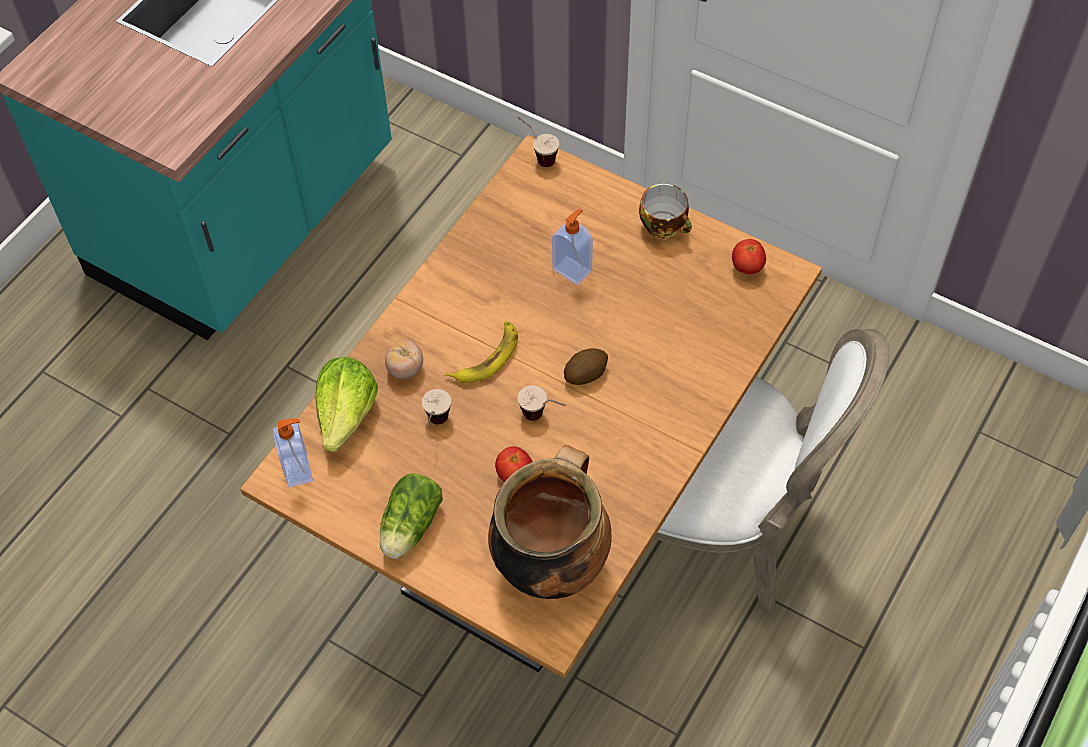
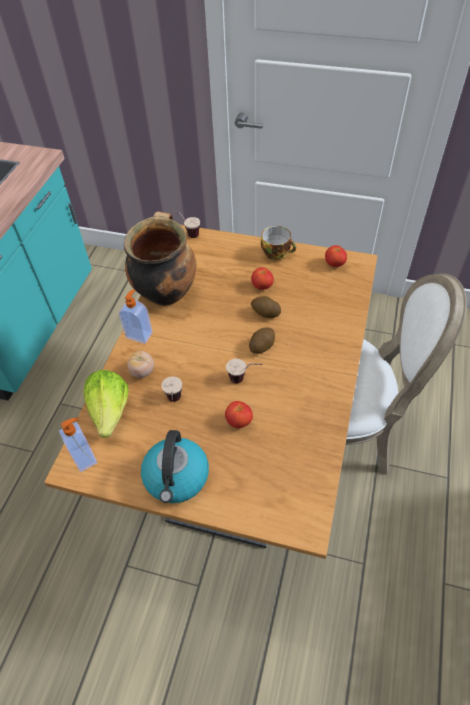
camera: 15 degrees left, 5 degrees down
(409, 528) = (177, 478): lettuce -> kettle
(487, 357) = (194, 351): banana -> none
(550, 562) = (285, 475): cooking pot -> cooking pot (165, 292)
(573, 269) = (231, 288): soap dispenser -> soap dispenser (139, 334)
(609, 323) = (265, 313): none -> potato
(621, 278) = (262, 286): none -> tomato

